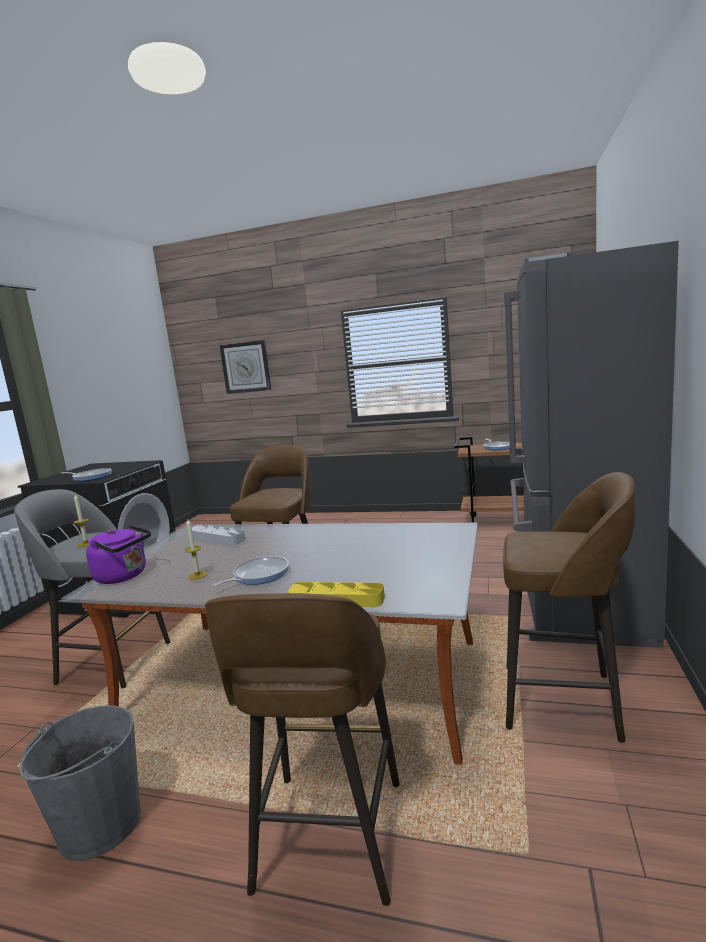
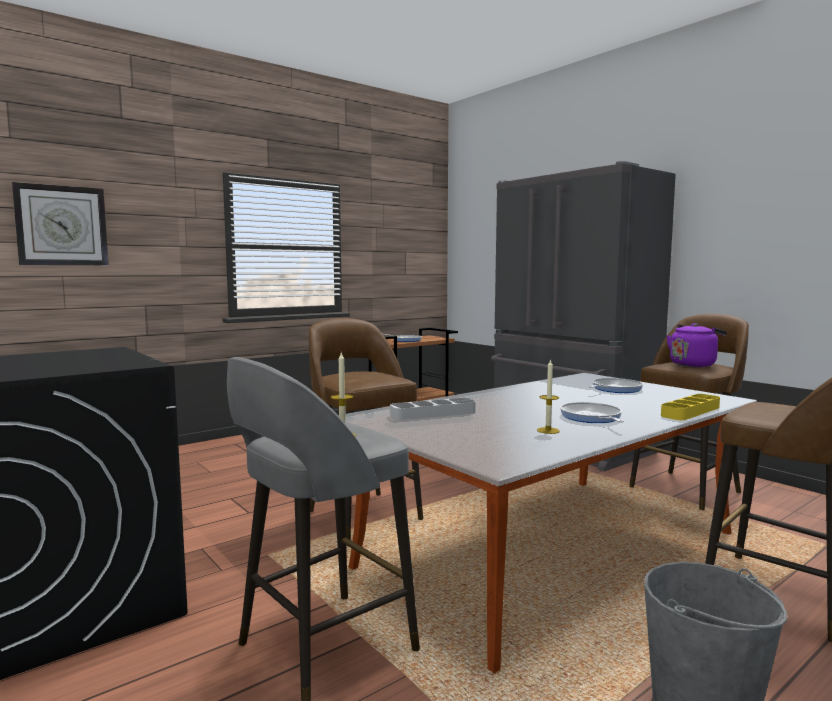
camera: 55 degrees left, 5 degrees down
(91, 477) = (99, 364): frying pan -> frying pan (614, 389)
(124, 576) = (482, 451): purple kettle -> purple kettle (694, 364)

